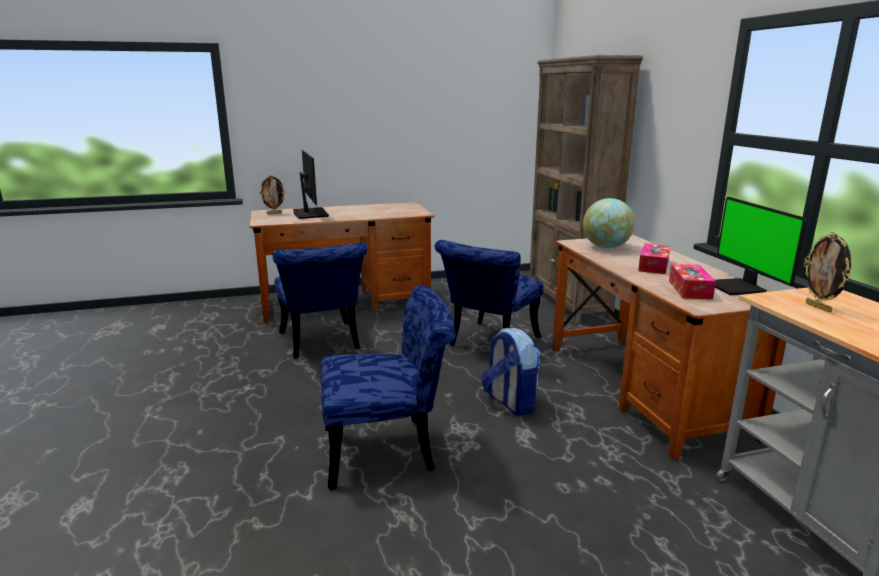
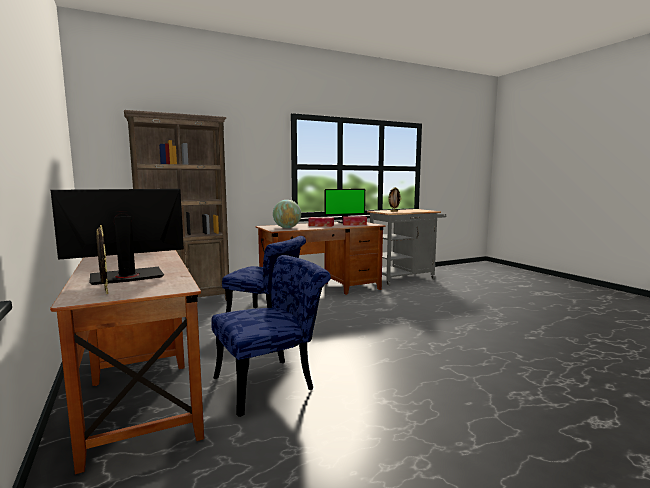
camera: 100 degrees left, 10 degrees down
(389, 450) = (423, 334): blue chair -> none
(510, 402) = (350, 312): backpack -> none

